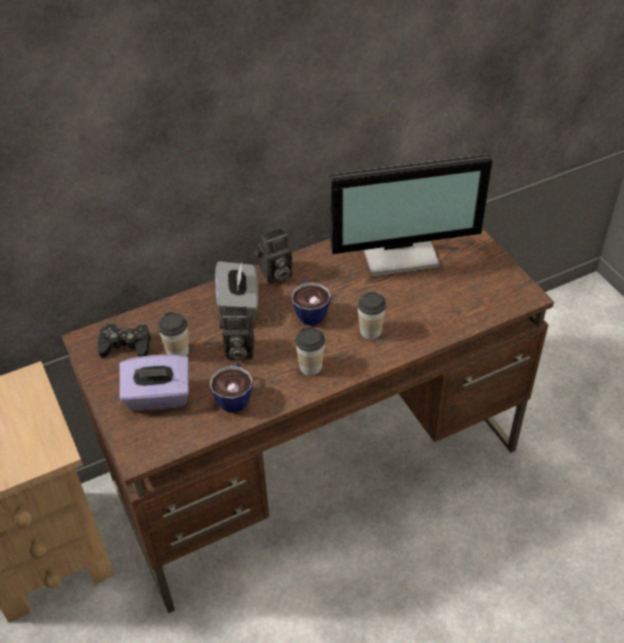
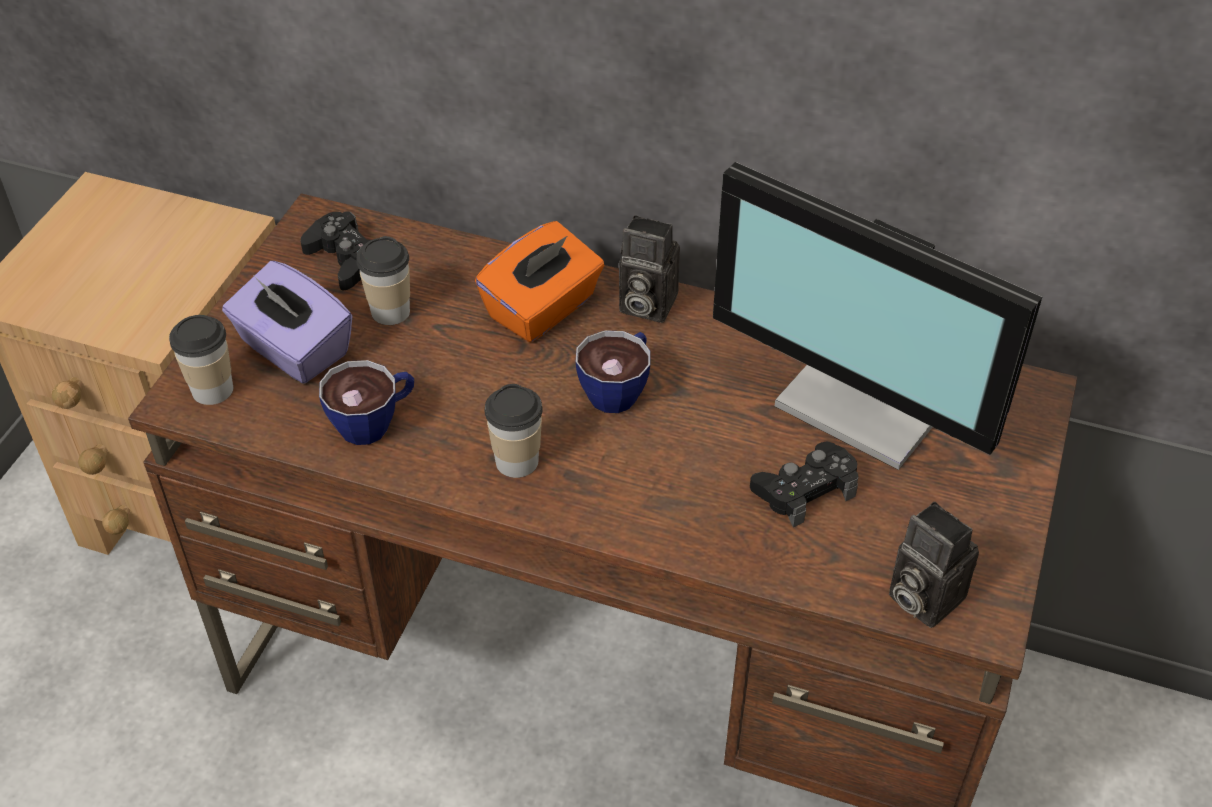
camera: 45 degrees right, 0 degrees up
(238, 351) = (458, 368): camera -> camera (920, 596)
(239, 305) = (542, 309): grey tissue box -> orange tissue box
(370, 331) = (664, 480): cup -> cup (212, 390)
(420, 297) = (805, 490): none -> black game controller

